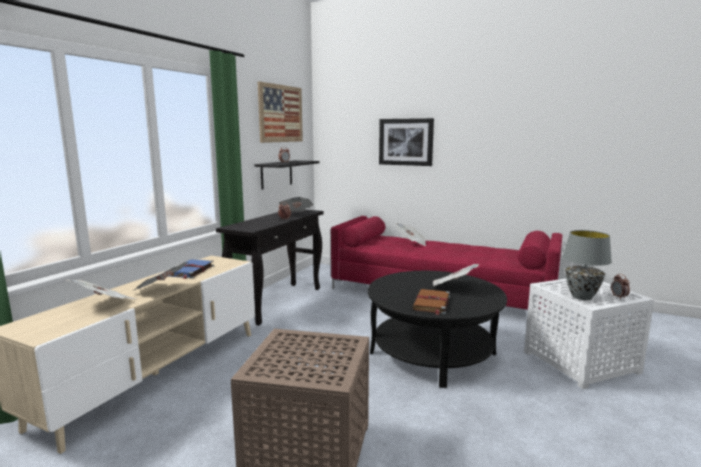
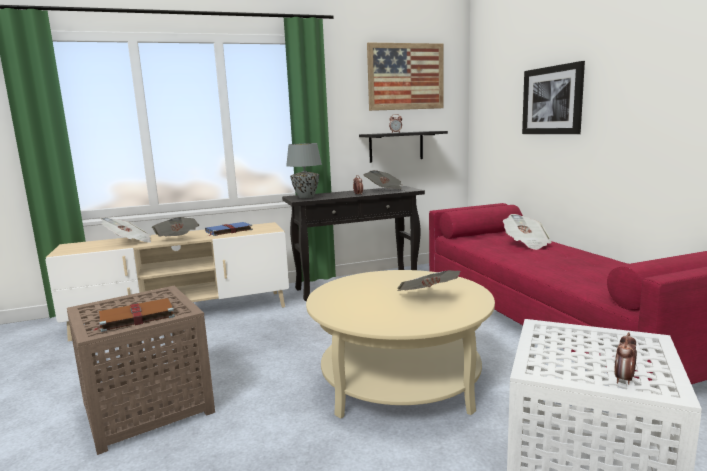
camera: 45 degrees right, 0 degrees up
(431, 303) = (355, 306): brown book -> brown book (135, 317)
(432, 353) = (400, 381): black coffee table -> beige coffee table
(582, 297) = (552, 357): grey table lamp -> grey table lamp (306, 197)

